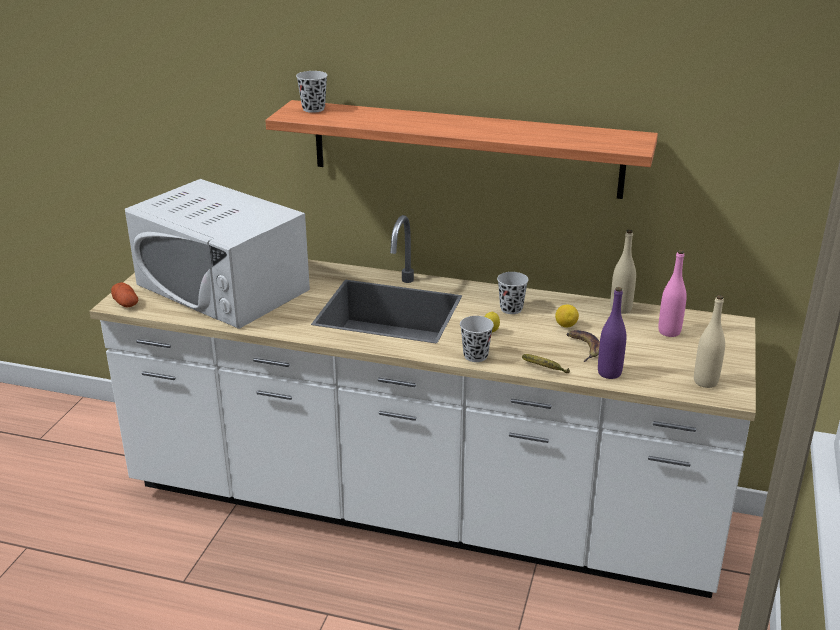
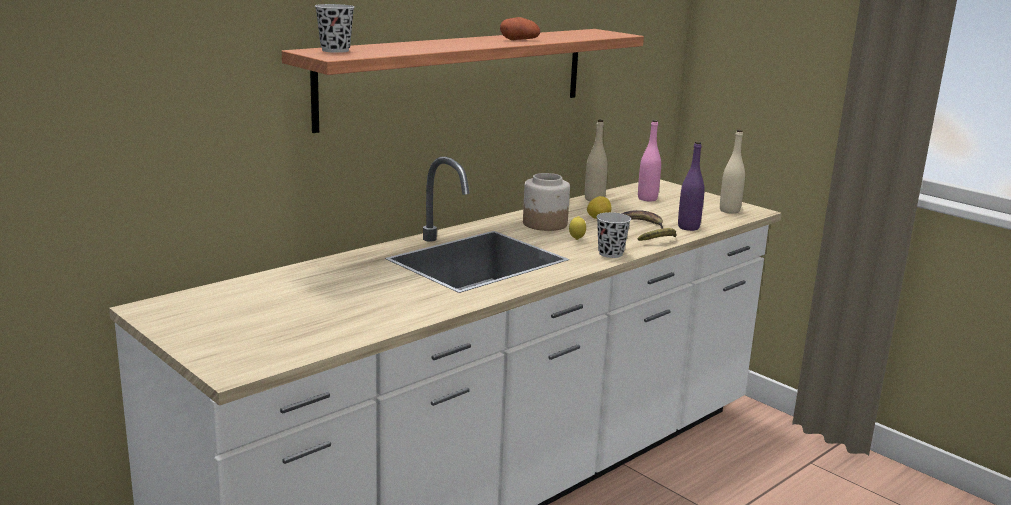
camera: 60 degrees left, 10 degrees down
(126, 303) = (242, 366): potato -> potato (519, 40)
(222, 287) = (299, 309): white microwave -> none
(511, 309) = (545, 224): black cup -> jar

